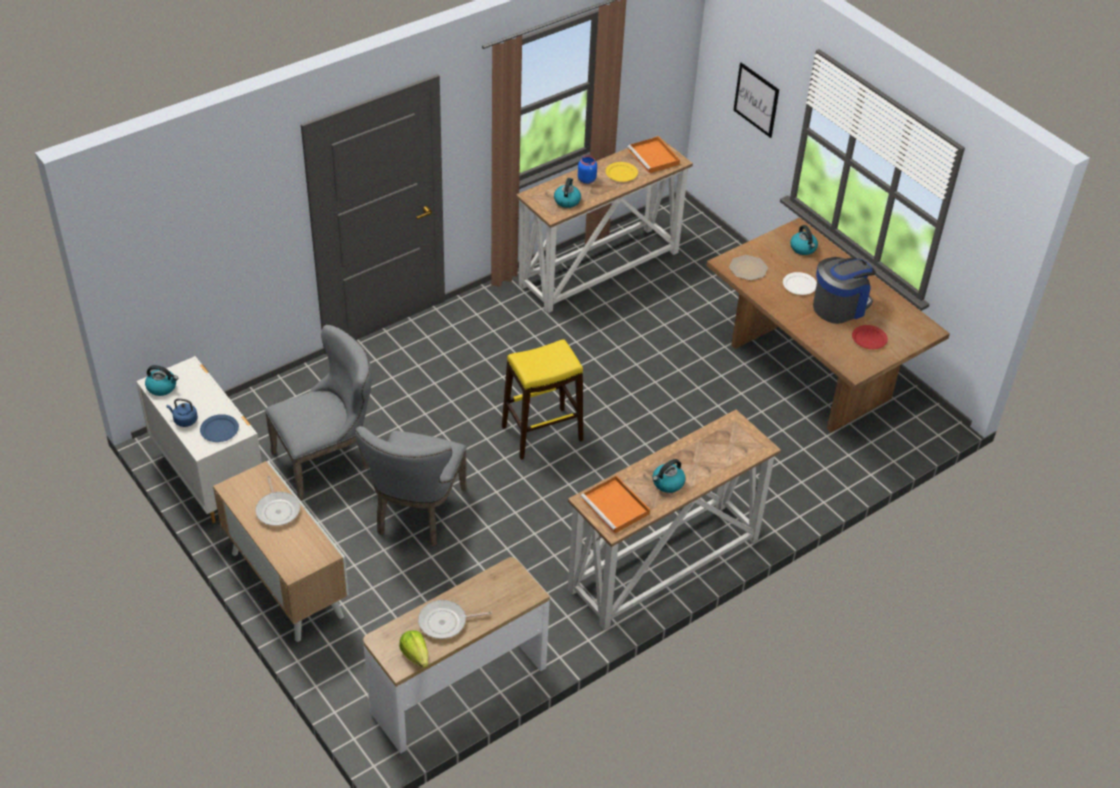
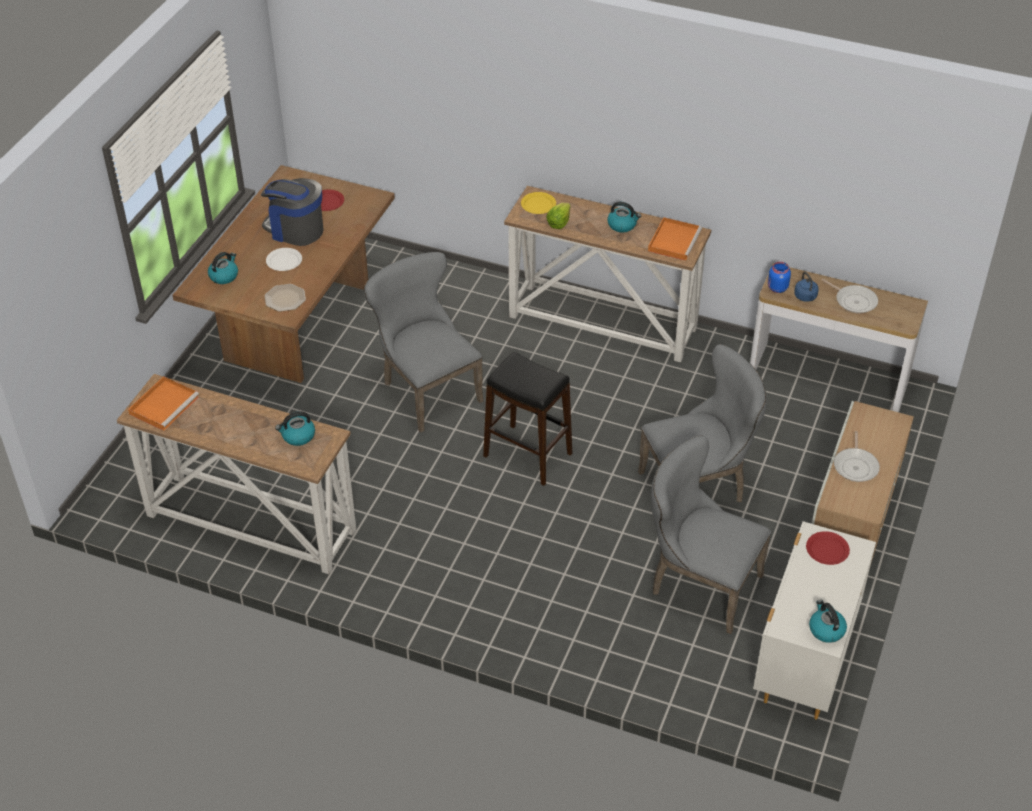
camera: 120 degrees left, 0 degrees up
(184, 420) = (844, 583): blue kettle -> blue kettle (806, 297)
(220, 430) = (827, 549): blue plate -> red plate
(277, 509) = (856, 466): frying pan -> frying pan turned 150 degrees clockwise
(415, 655) = (896, 302): lettuce -> lettuce (559, 223)
(542, 434) = (528, 455): yellow stool -> black stool
(586, 179) = (247, 438): blue jar -> blue jar (777, 288)
(621, 173) = (214, 417): yellow plate -> yellow plate (538, 204)
(666, 410) = (426, 390): none -> grey chair
(756, 99) = (81, 289): picture -> none

